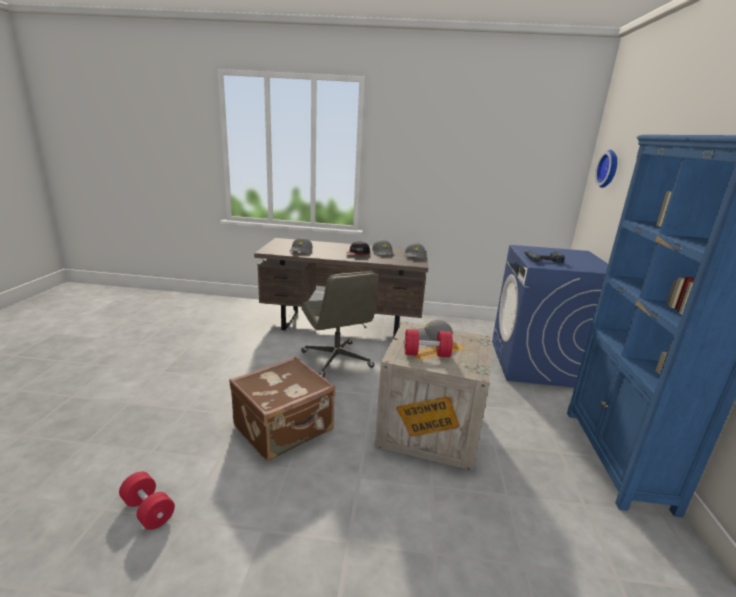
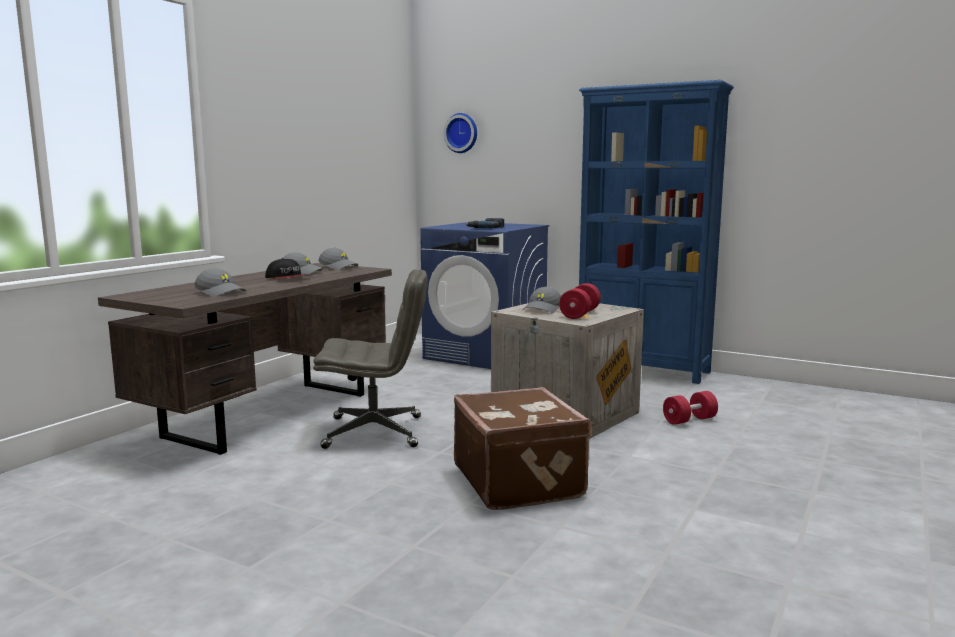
camera: 65 degrees left, 10 degrees down
(148, 510) = (645, 576): red dumbbell -> red dumbbell (689, 420)

